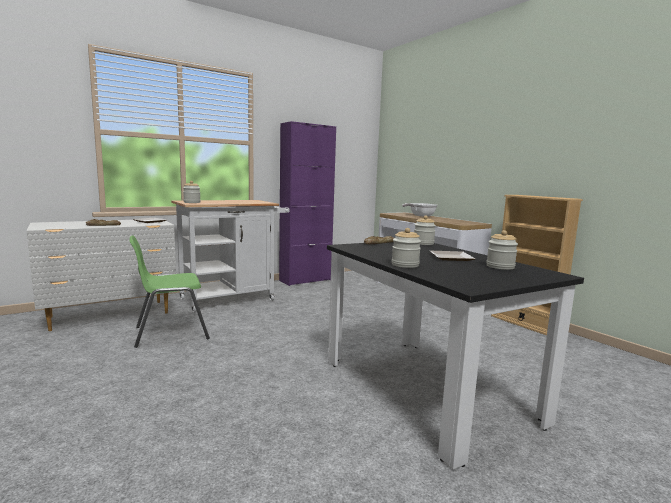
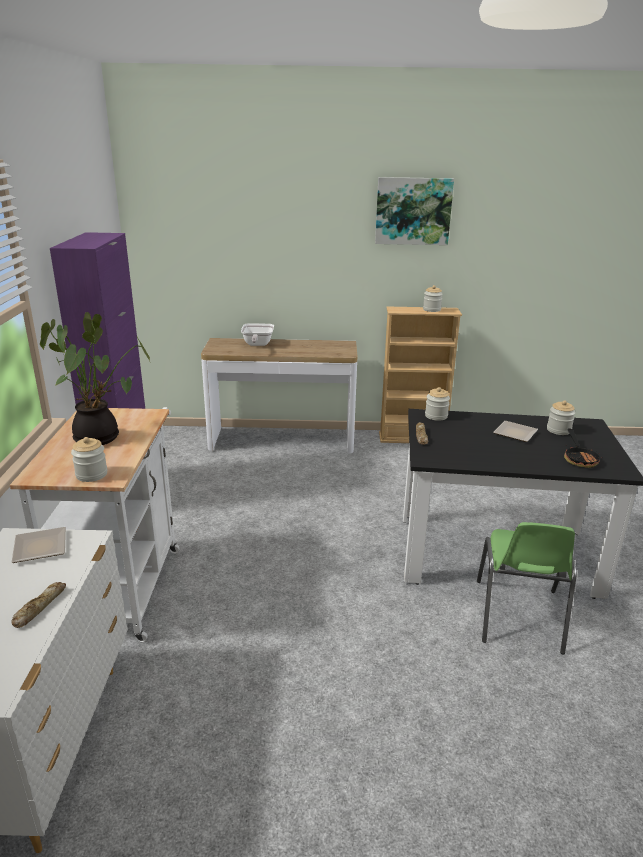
camera: 55 degrees left, 15 degrees up
(170, 333) = (206, 687): green chair -> green chair (518, 616)
(231, 201) = (100, 437): none -> potted plant
(405, 265) = (537, 464): jar -> jar (431, 309)
(455, 274) = (579, 458): none -> frying pan
(548, 110) = (413, 211): none -> picture

